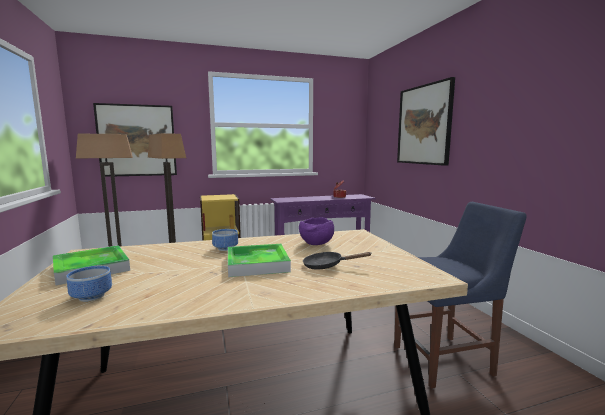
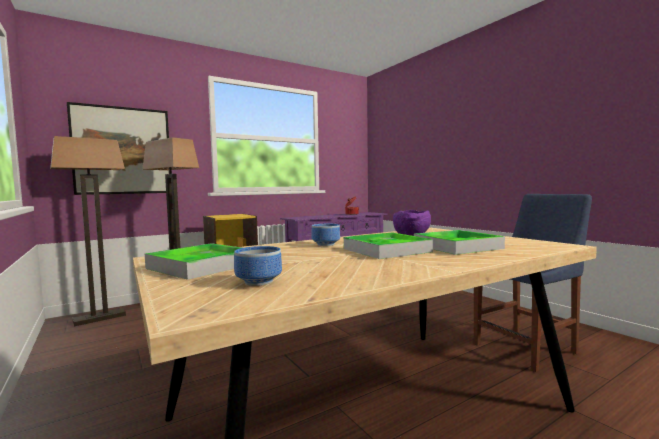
camera: 15 degrees left, 5 degrees down
(327, 266) = (457, 246): black frying pan -> tray
(424, 125) = (441, 136): picture -> none

